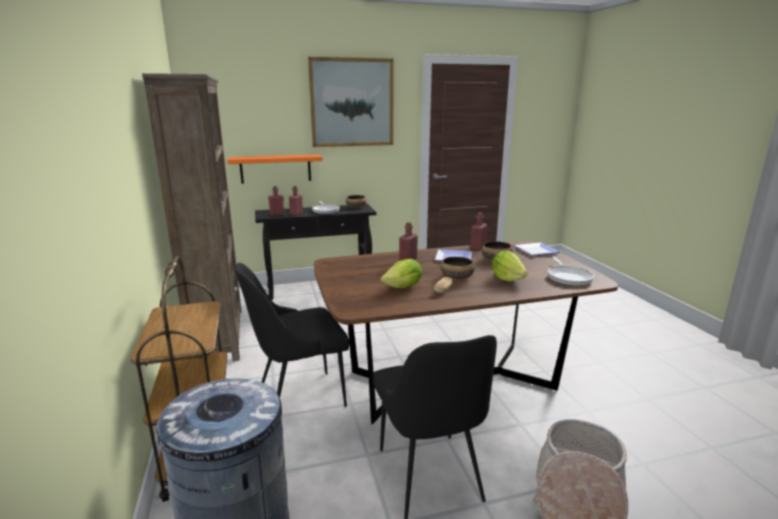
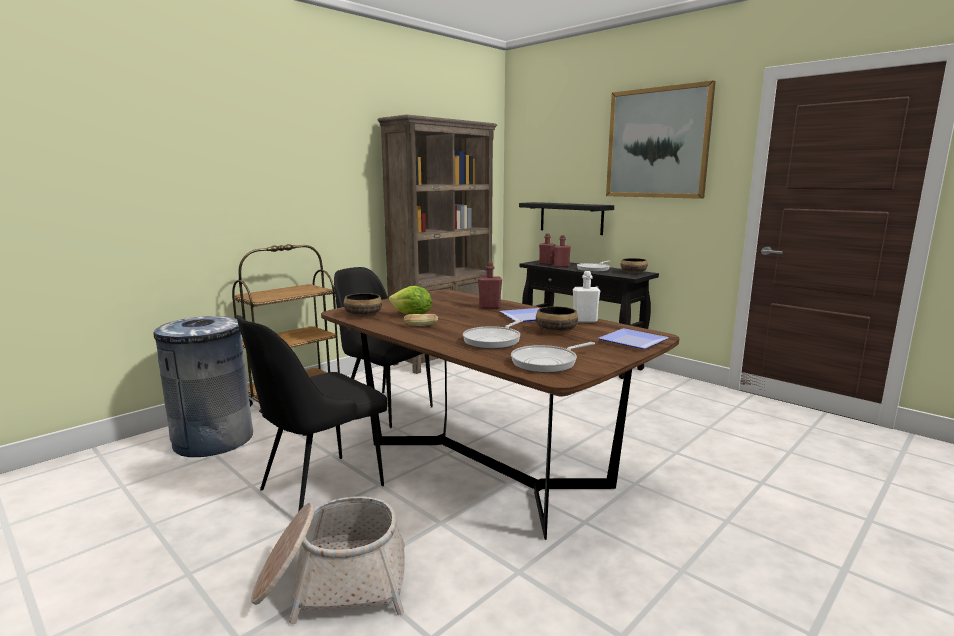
camera: 60 degrees right, 5 degrees down
(275, 169) = (571, 218): orange shelf -> black shelf
(456, 277) = (466, 325): bowl -> bowl (363, 315)
(478, 248) = (585, 321): red bottle -> white bottle
(507, 278) = (494, 340): lettuce -> frying pan

